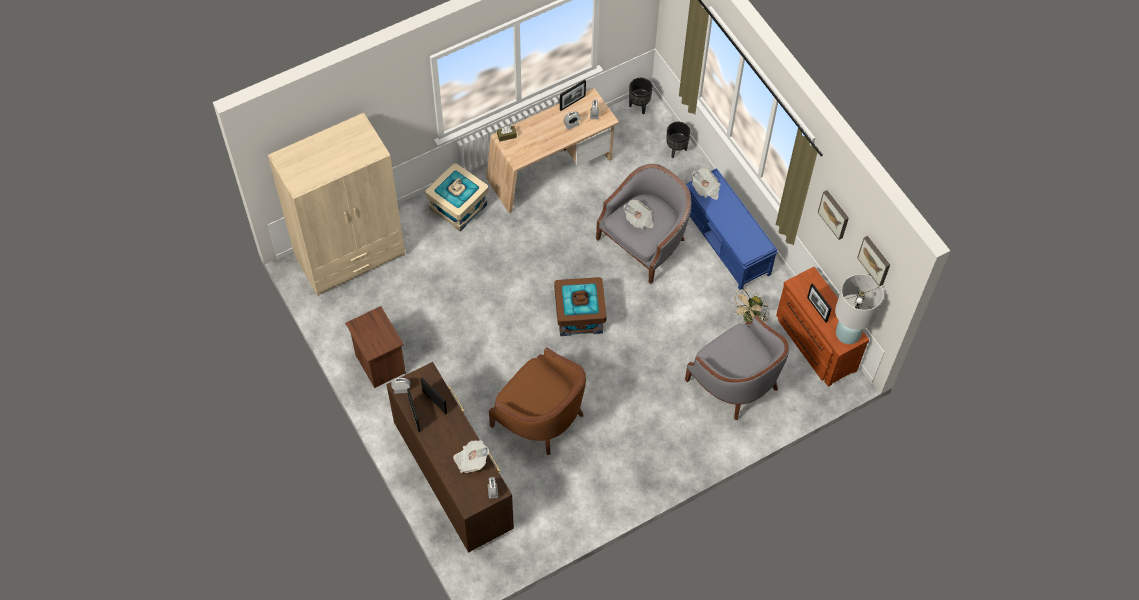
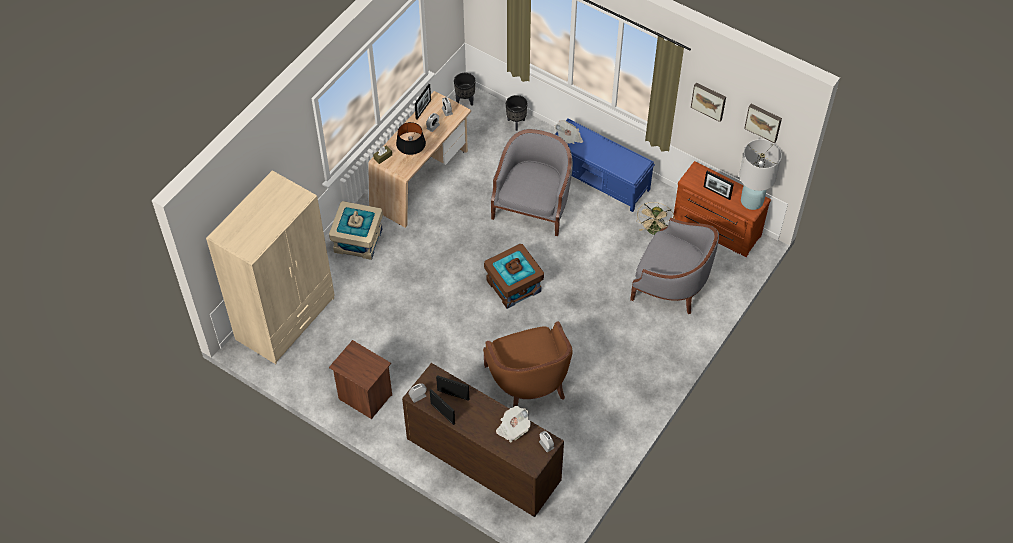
camera: 25 degrees left, 5 degrees down
(535, 145) = (412, 155): none -> black table lamp
(540, 417) = (528, 381): brown armchair -> brown armchair turned 60 degrees clockwise
(639, 220) = (527, 184): newspaper -> none

